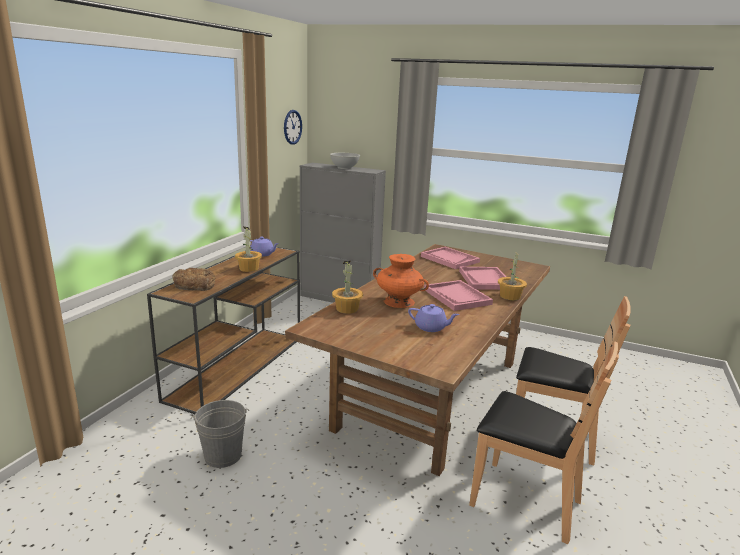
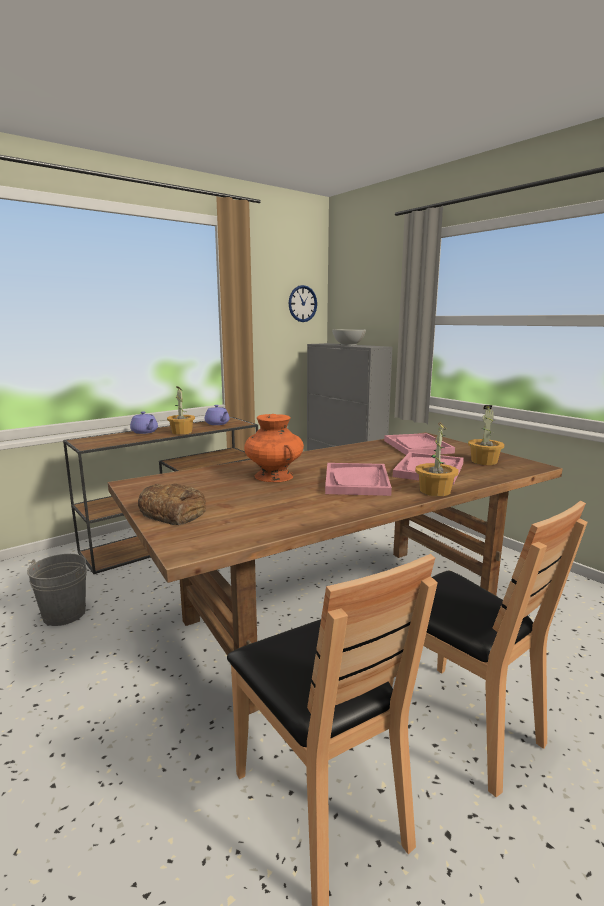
camera: 30 degrees right, 5 degrees down
(194, 284) = (111, 438): bread -> bread (173, 512)
(347, 309) = (204, 474): potted plant -> potted plant (484, 461)
(431, 327) = (261, 505): purple teapot -> purple teapot (145, 432)

